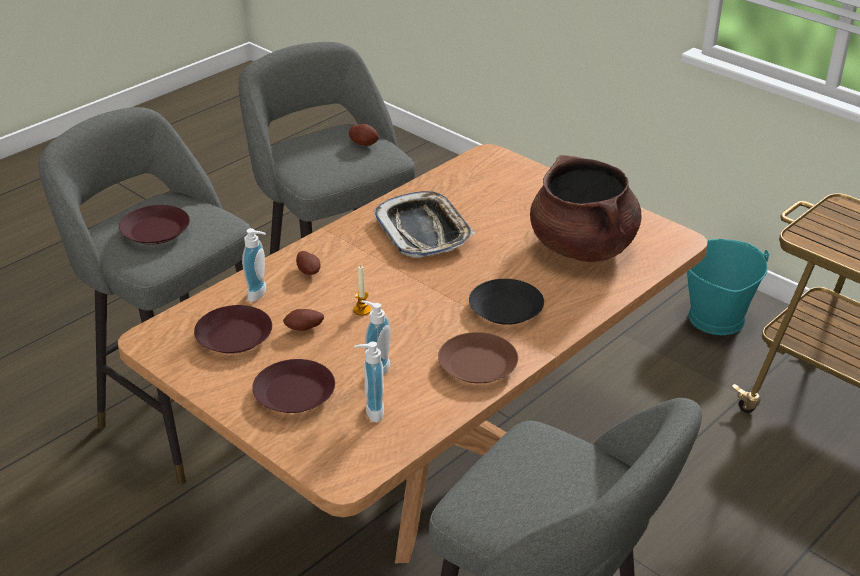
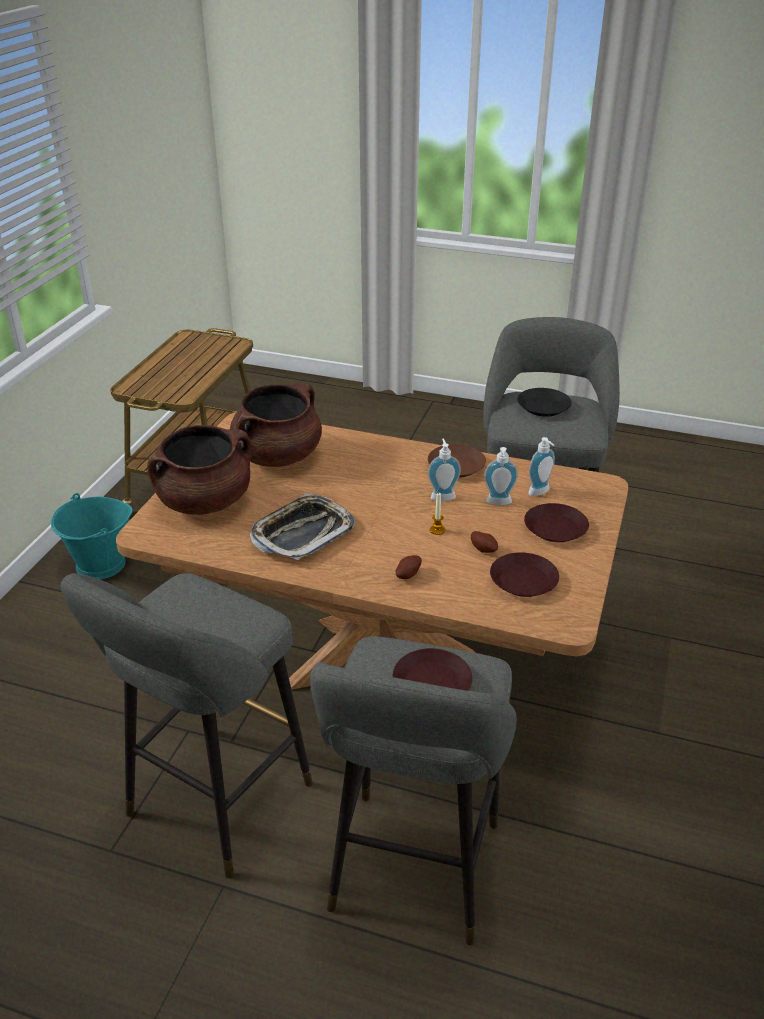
camera: 115 degrees left, 0 degrees up
(260, 294) = (459, 589): soap dispenser -> soap dispenser (442, 496)
(364, 143) = (168, 605): potato -> none
(506, 309) = (383, 470): black plate -> black plate (544, 406)
(520, 191) = (205, 501): none -> brown cooking pot

